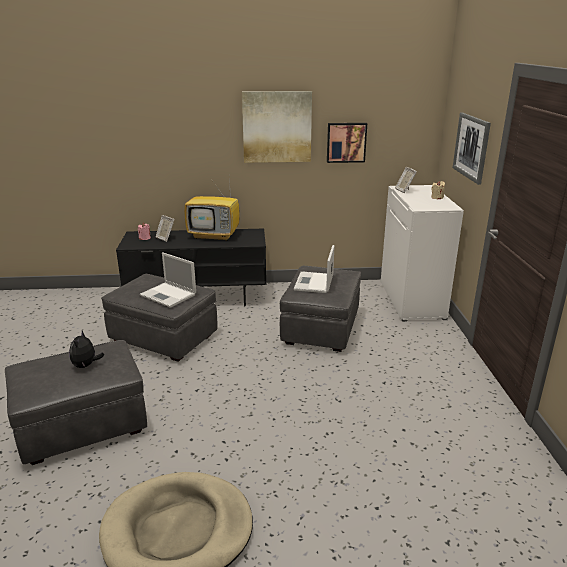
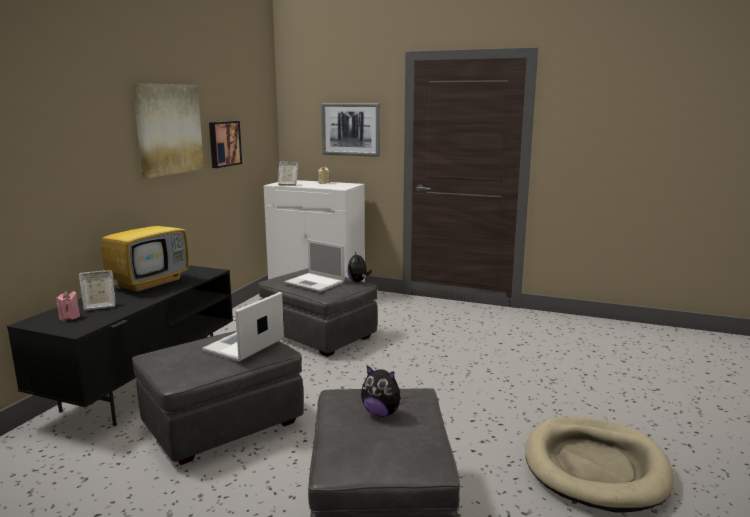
camera: 65 degrees left, 10 degrees down
(169, 295) = (243, 345): laptop -> laptop turned 150 degrees clockwise
(342, 298) = (358, 281): none -> plush toy

